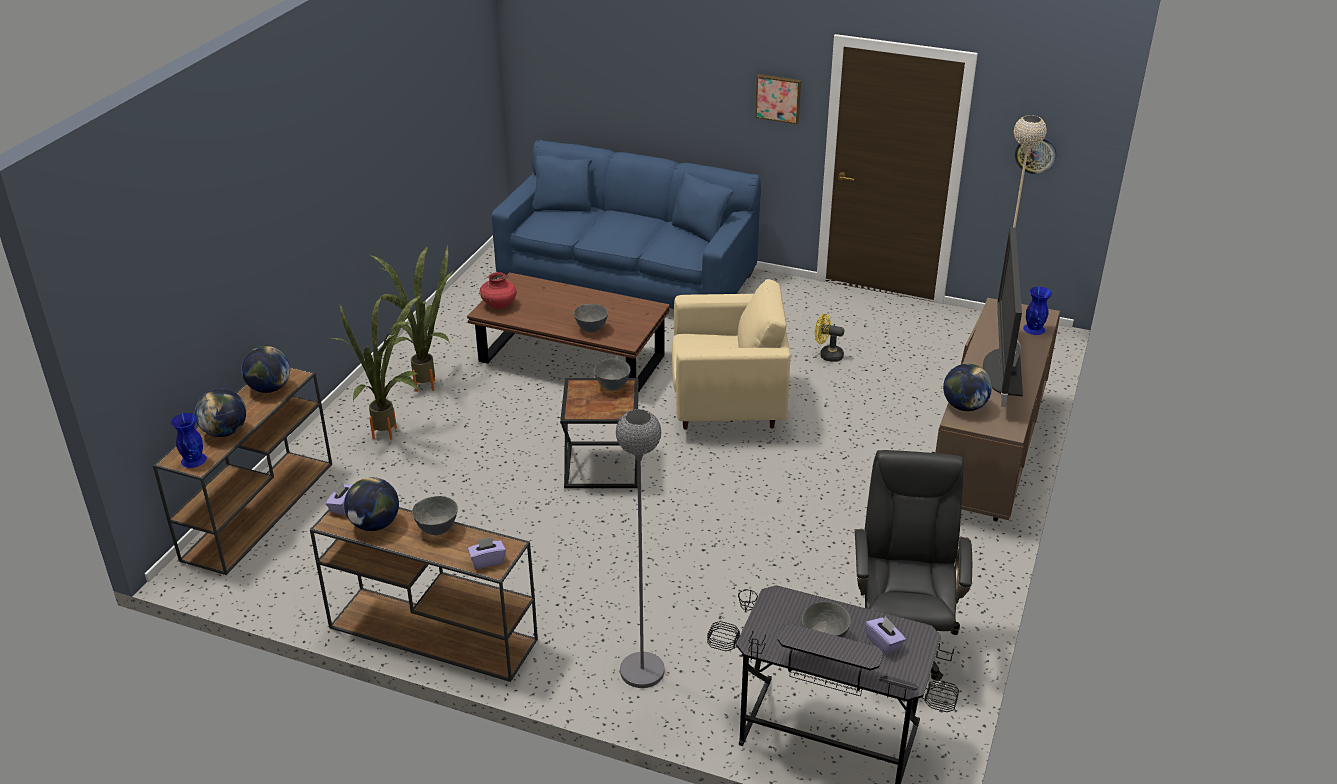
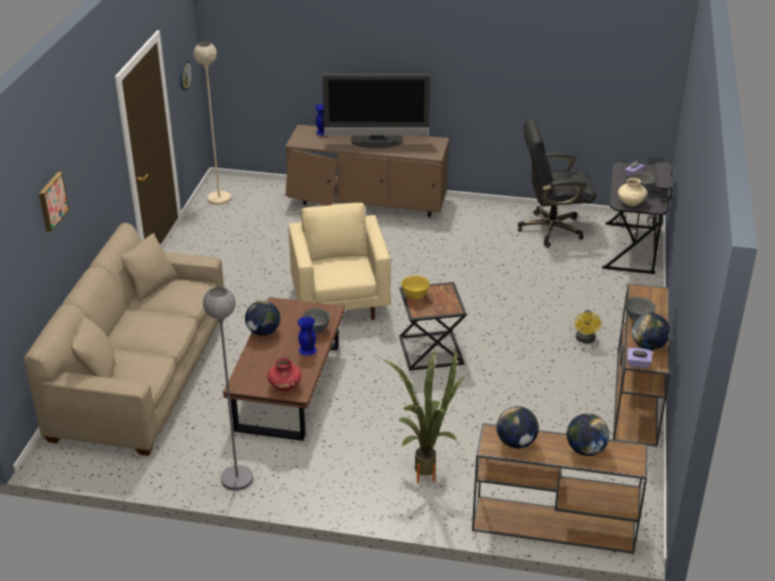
camera: 100 degrees left, 0 degrees up
(193, 459) = (628, 456): blue vase -> blue vase (307, 350)
(428, 381) = (339, 467): potted plant -> none
(487, 561) = (654, 295): purple tissue box -> none
(612, 387) = (415, 296): grey bowl -> yellow bowl
(627, 277) = (142, 375): blue sofa -> beige sofa
(642, 671) = (620, 310): grey floor lamp -> grey floor lamp (236, 479)
(778, 98) = (107, 154): picture -> picture (51, 201)
(778, 612) = (630, 203): none -> beige vase
(827, 355) = (262, 264): yellow fan -> yellow fan (585, 340)
(964, 406) = (419, 153): globe -> globe (263, 332)

